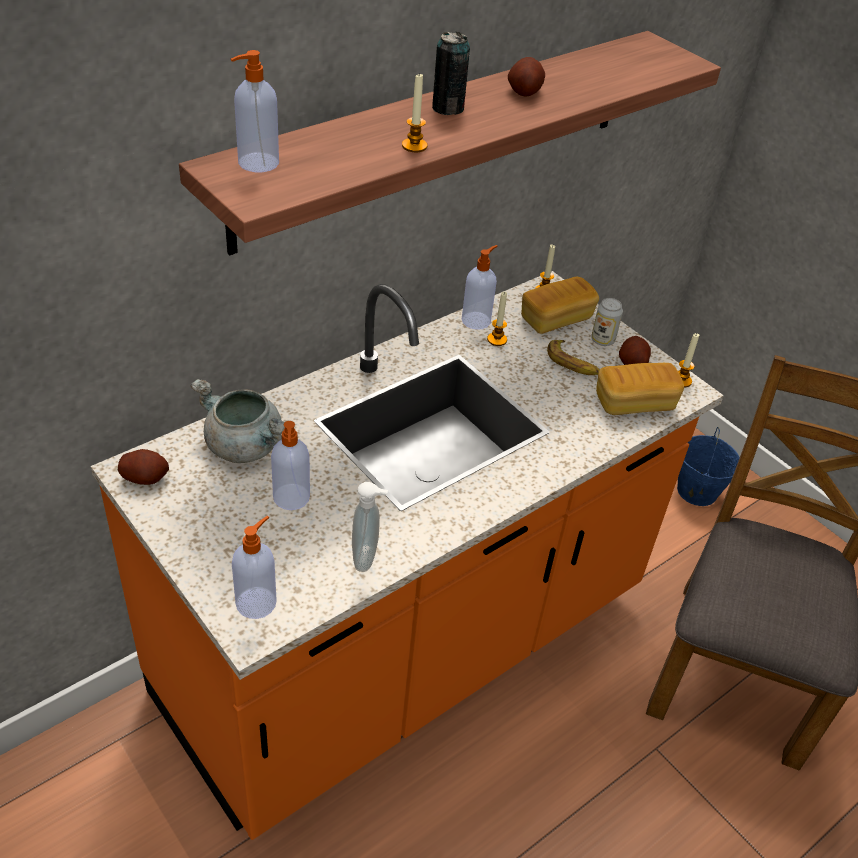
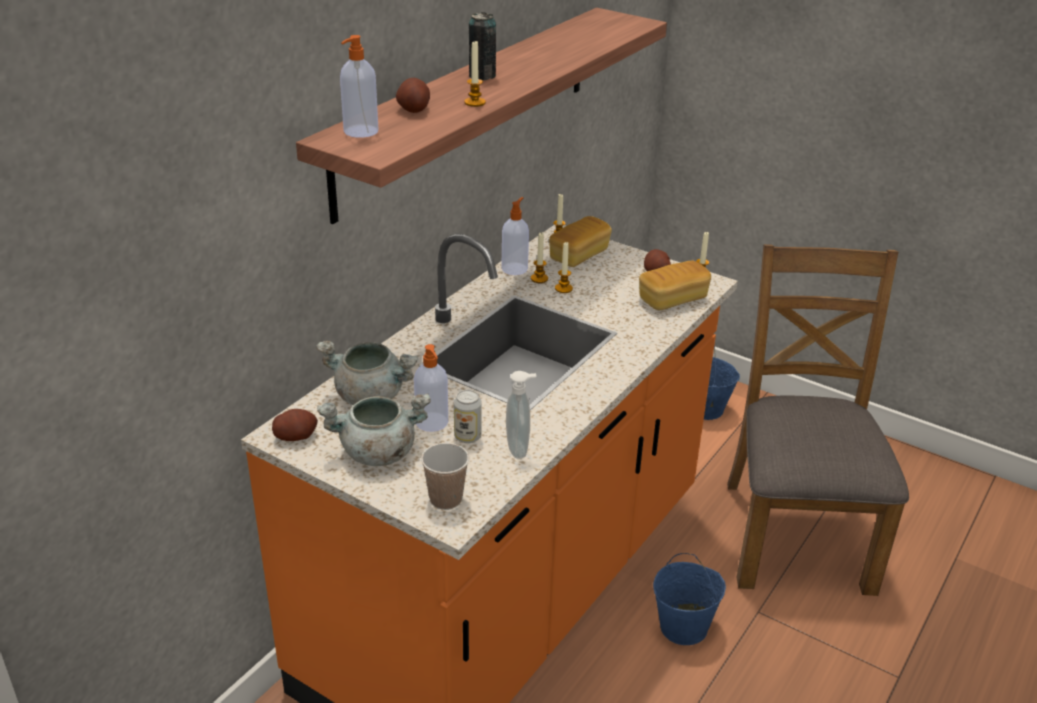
camera: 15 degrees left, 10 degrees down
(216, 521) = (377, 453): none -> grey cooking pot
(257, 602) = (446, 499): soap dispenser -> cup
(517, 359) = (563, 288): none -> candle
(524, 91) = (532, 57): potato -> potato (413, 109)
(568, 742) = (684, 627): none -> blue bucket
(572, 363) = (609, 283): banana -> none
(602, 340) = (624, 262): can -> can (467, 437)

